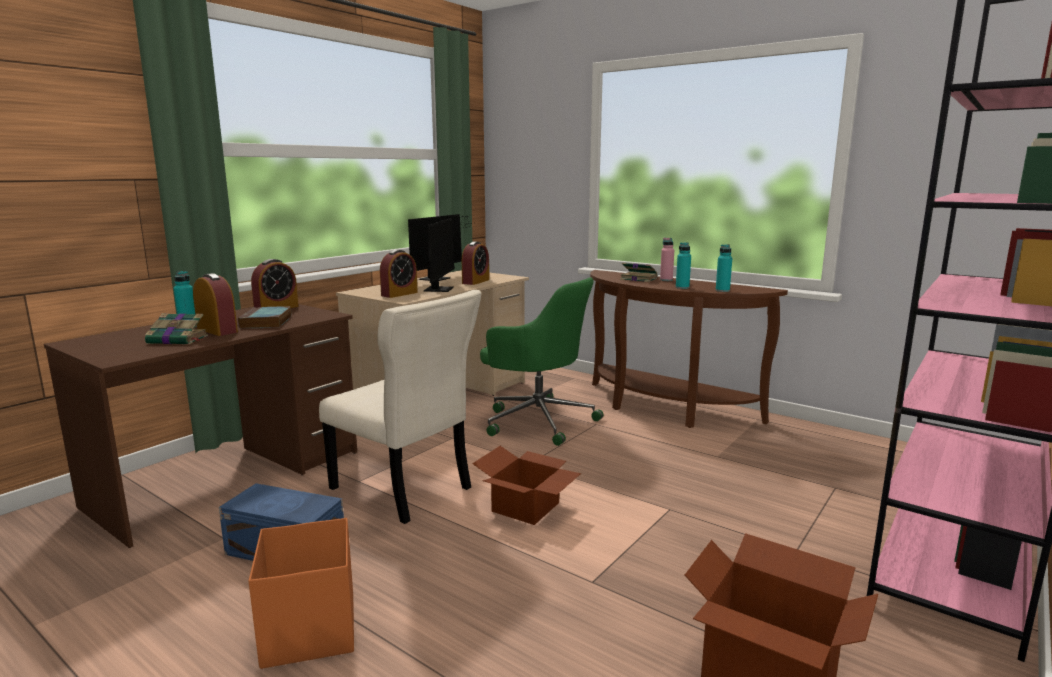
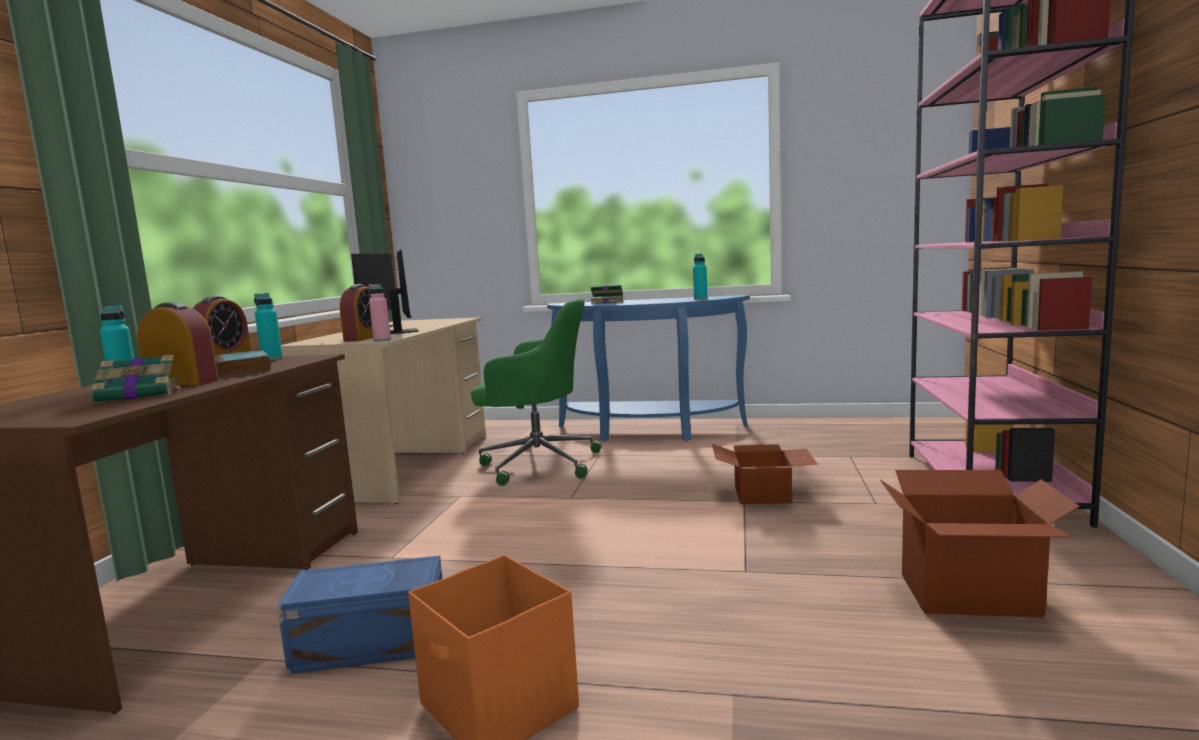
camera: 25 degrees left, 5 degrees down
(404, 490) = (459, 551): beige chair -> none
(475, 281) = (431, 324): alarm clock -> none
(526, 508) = (612, 533): cardboard box -> cardboard box (764, 495)
(663, 409) = (647, 432): brown console table -> blue console table
(666, 280) = (634, 300): pink bottle -> pink bottle (382, 340)
(682, 287) = (661, 301): turquoise bottle -> turquoise bottle (272, 359)

